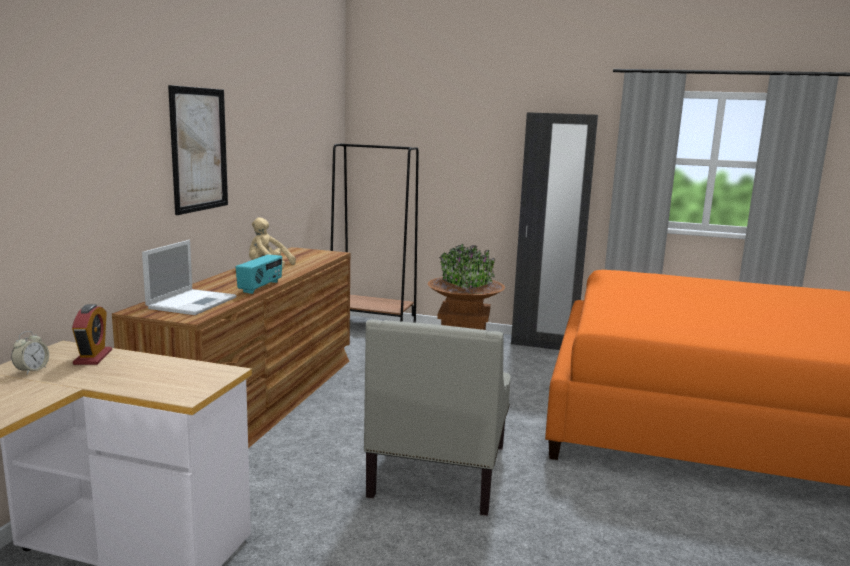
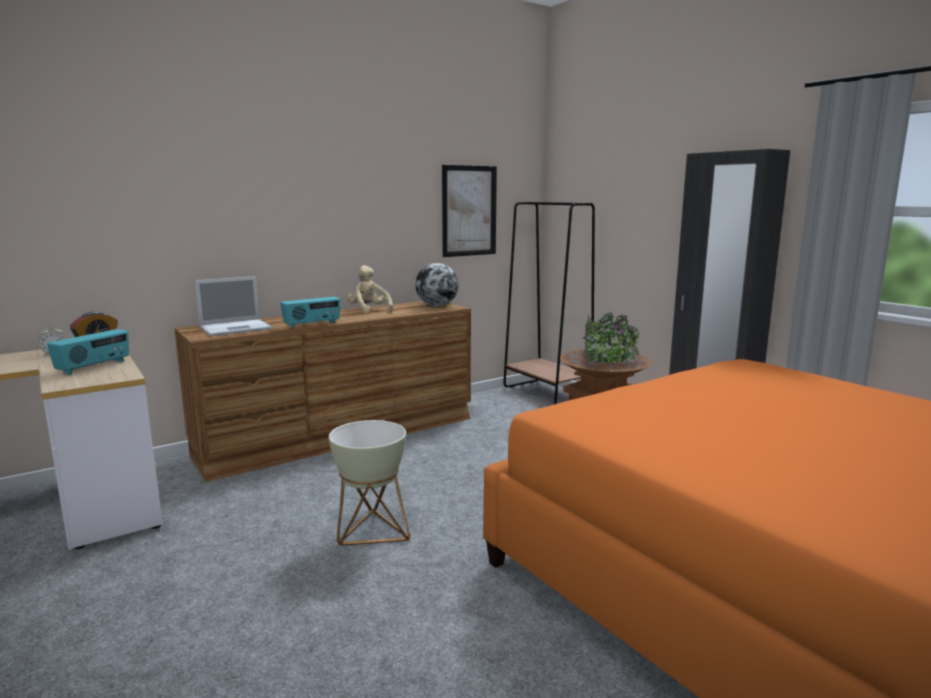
camera: 40 degrees right, 0 degrees up
(150, 371) = (94, 367): none -> radio
(199, 149) = (295, 201): picture -> picture (469, 211)
(314, 253) = (437, 306): none -> globe
(439, 470) = (371, 532): grey armchair -> planter

